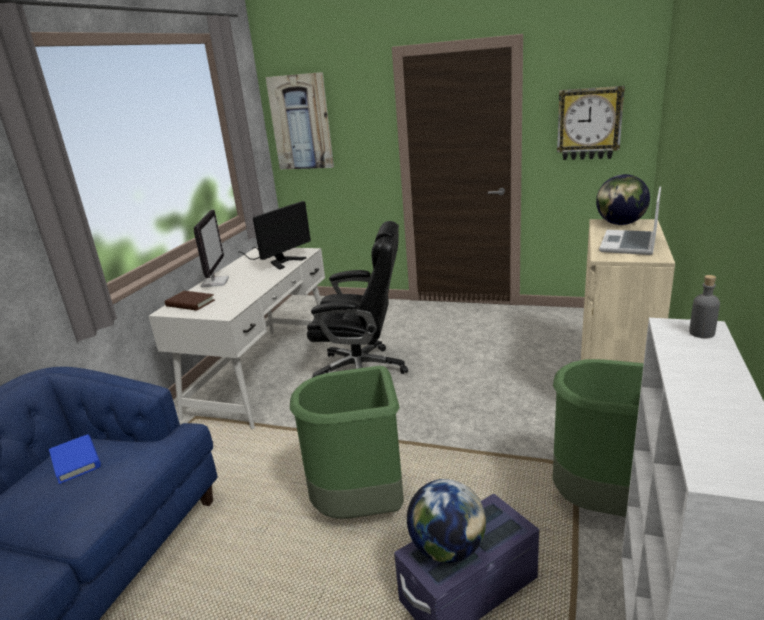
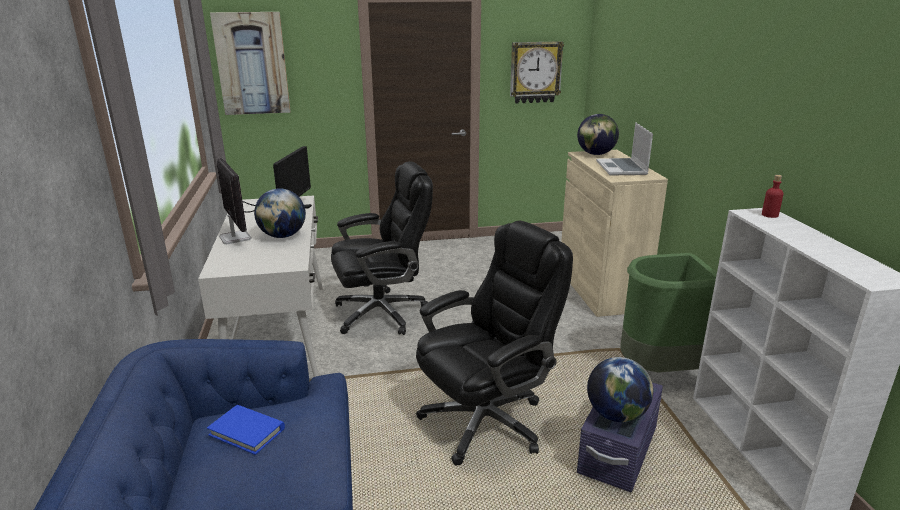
camera: 30 degrees left, 0 degrees up
(190, 303) = (235, 261): brown book -> none
(250, 285) = (283, 236): none -> globe
(361, 509) = (486, 421): green trash can -> black office chair
(701, 333) = (769, 215): grey bottle -> red bottle

